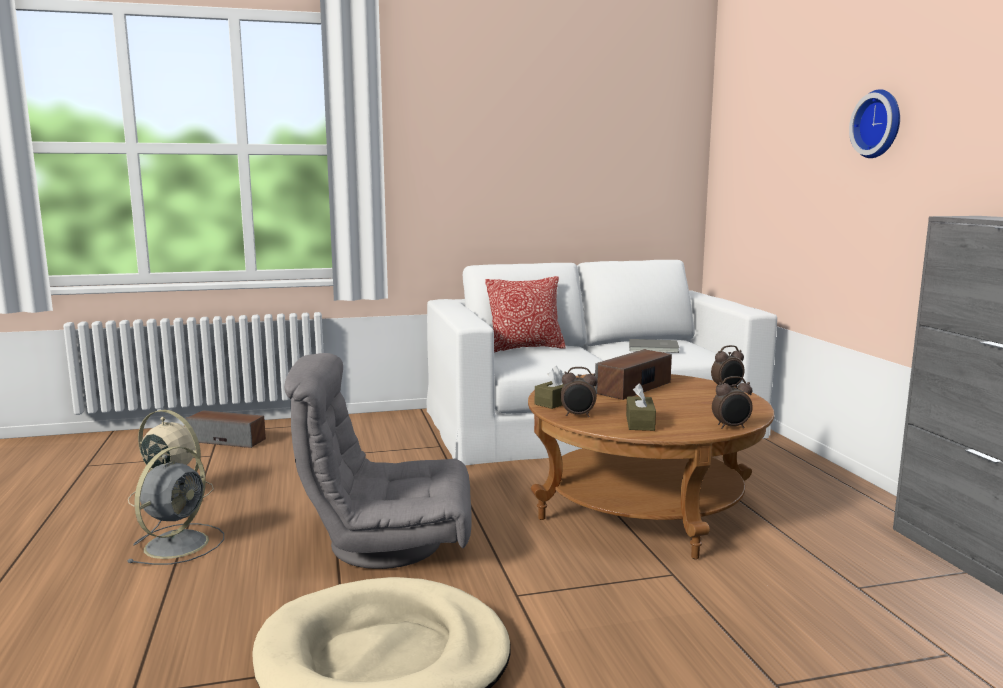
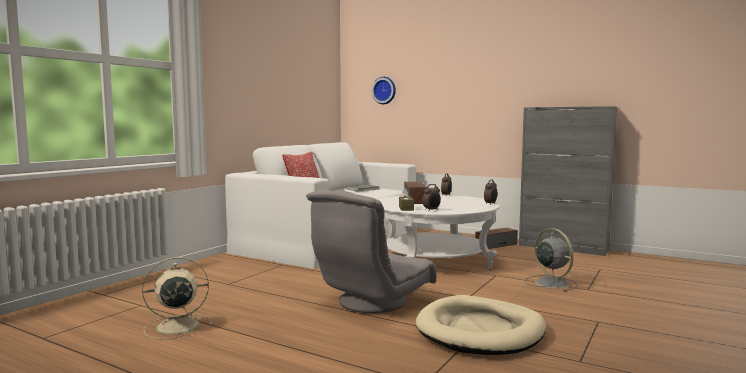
camera: 45 degrees left, 5 degrees down
(178, 543) = (261, 340): grey fan -> grey fan (550, 283)
(227, 440) = (127, 296): speaker -> speaker (495, 245)
(640, 423) = (460, 208): brown tissue box -> none
(643, 508) = (434, 261): brown coffee table -> white coffee table
(880, 124) = (469, 70): wall clock -> wall clock (384, 90)

